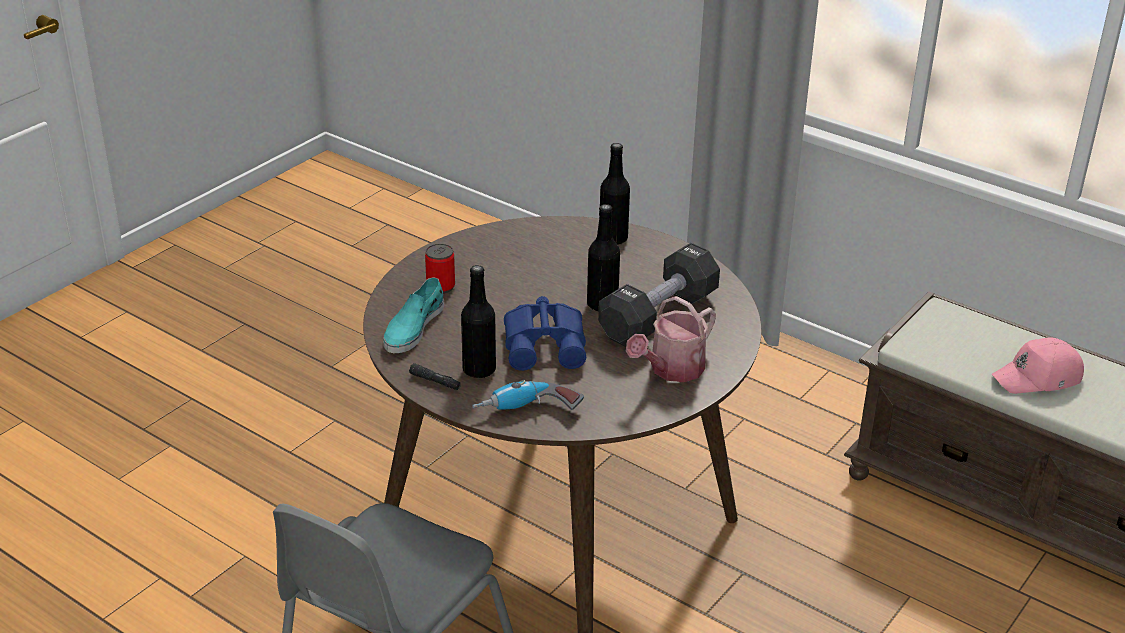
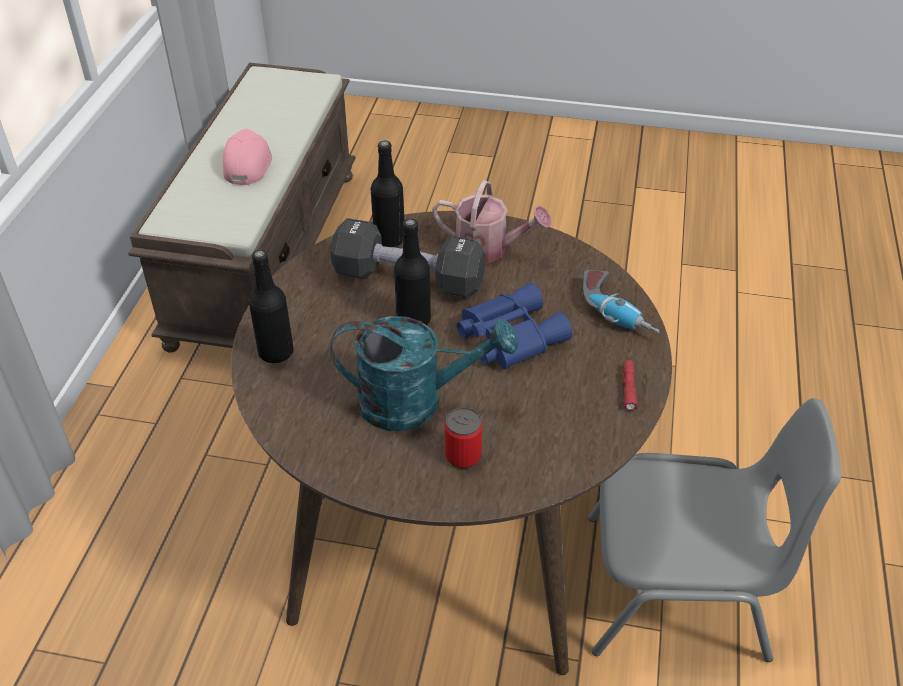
camera: 115 degrees left, 10 degrees up
(413, 327) = (555, 445): turquoise shoe -> none
(435, 381) = (628, 388): black flashlight -> red flashlight
(479, 369) = (585, 365): black bottle -> black bottle (389, 239)
(510, 282) = (416, 402): none -> turquoise watering can
(1038, 378) = (247, 164): pink cap -> pink cap turned 135 degrees counterclockwise

